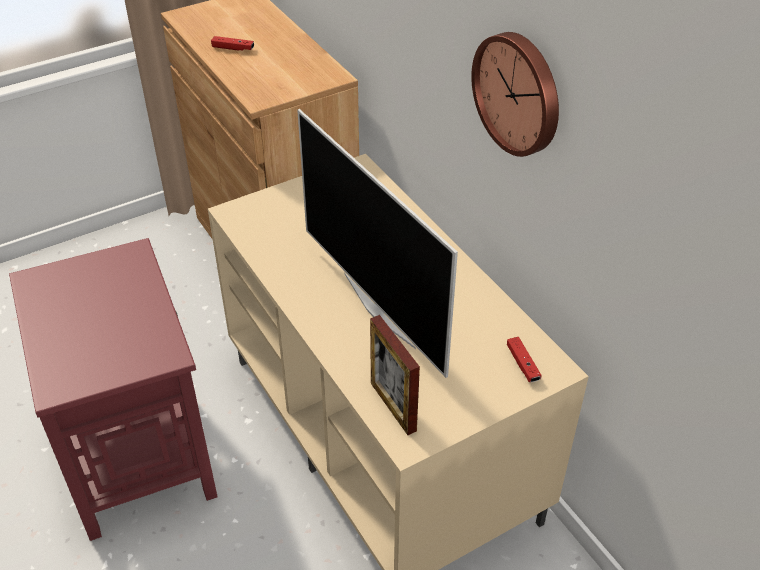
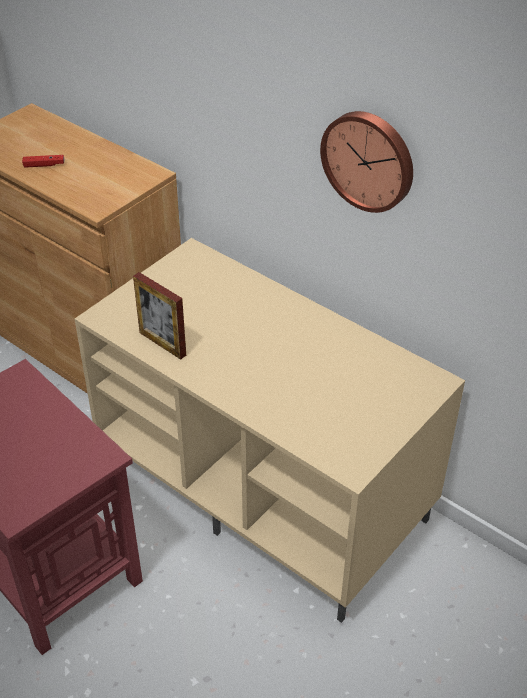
camera: 20 degrees left, 0 degrees up
(380, 309) = (275, 369): television -> none
(393, 406) = (326, 445): picture frame -> picture frame (162, 344)
(522, 364) = (411, 384): red game controller -> none

